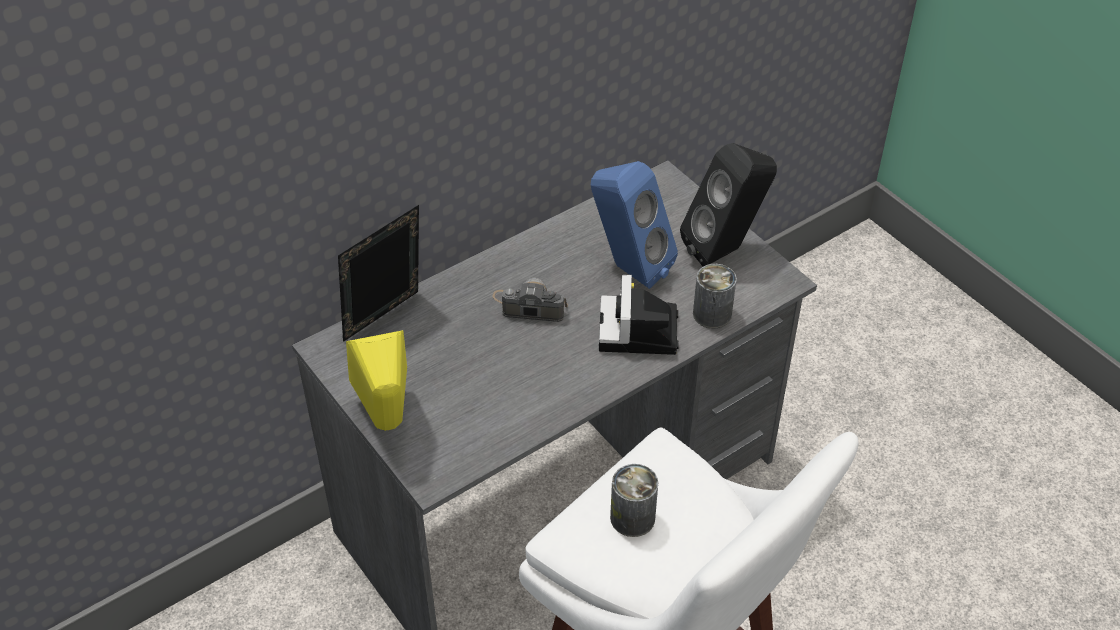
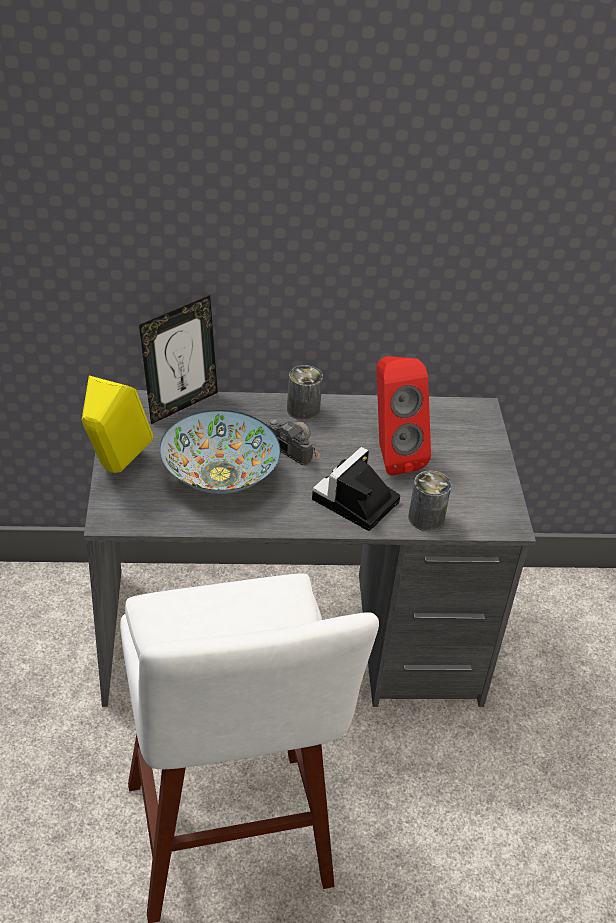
camera: 30 degrees right, 5 degrees down
(386, 320) = (180, 404): picture frame -> picture frame turned 150 degrees clockwise
(493, 374) = (219, 475): none -> bowl
(628, 268) = (391, 455): blue speaker -> red speaker
(632, 518) = (215, 618): can -> can (303, 410)
(725, 250) = (482, 479): black speaker -> none

